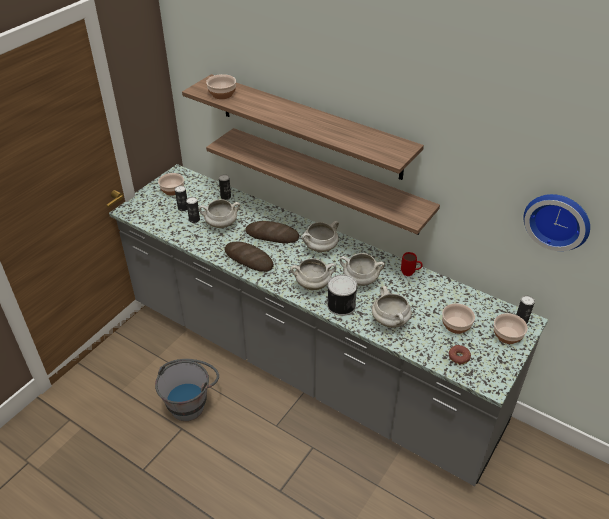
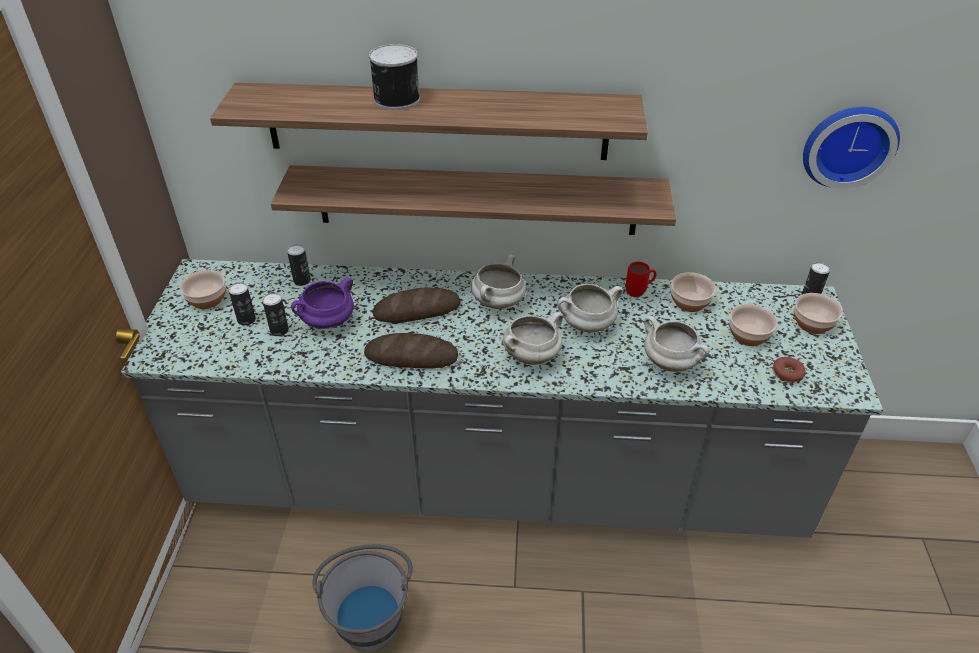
camera: 30 degrees left, 0 degrees up
(221, 224) = (327, 322): white cooking pot -> purple cooking pot
(222, 94) = (283, 104): bowl -> bowl (689, 302)
(340, 305) = (591, 368): can -> can (395, 99)

